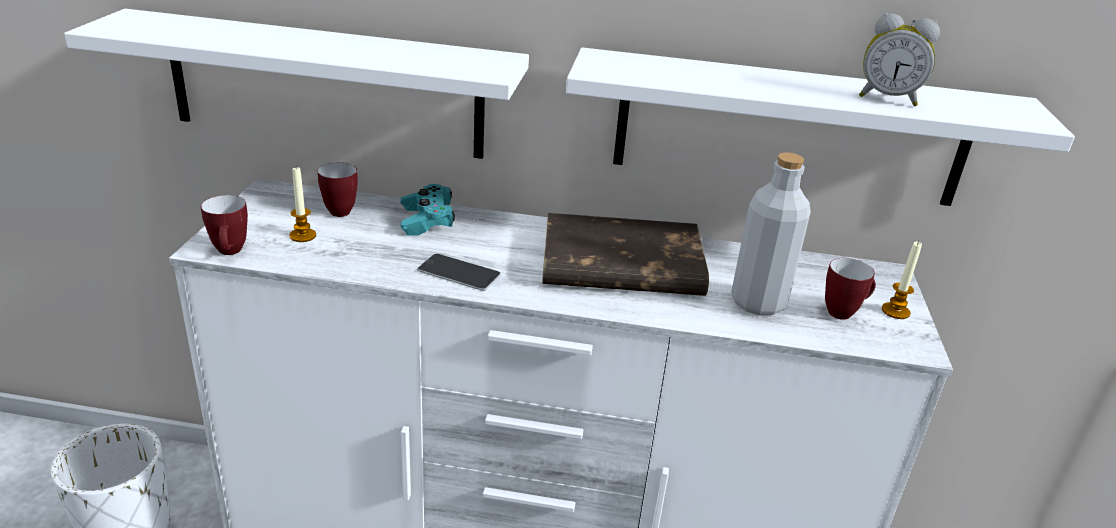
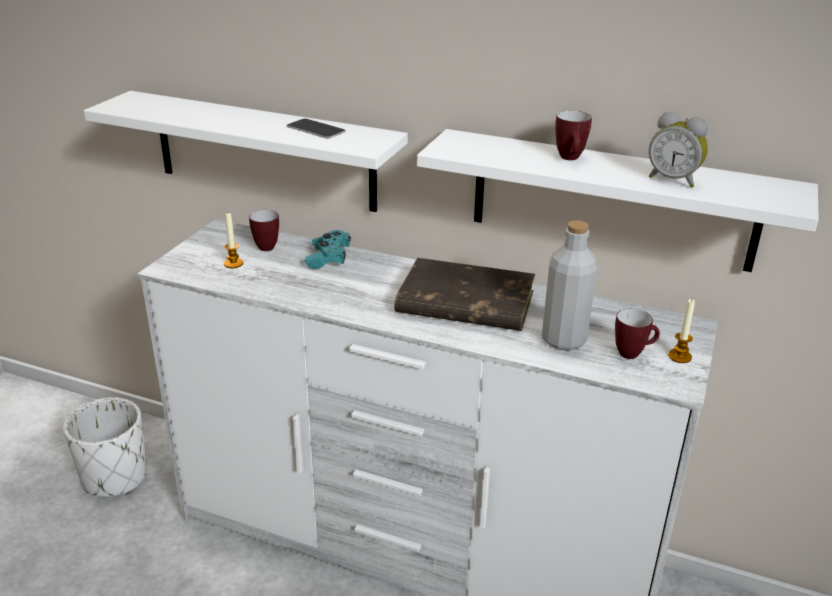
camera: 15 degrees right, 0 degrees up
(230, 253) = (179, 273): mug -> mug (571, 159)
(459, 272) = (336, 298): phone -> phone (316, 129)

